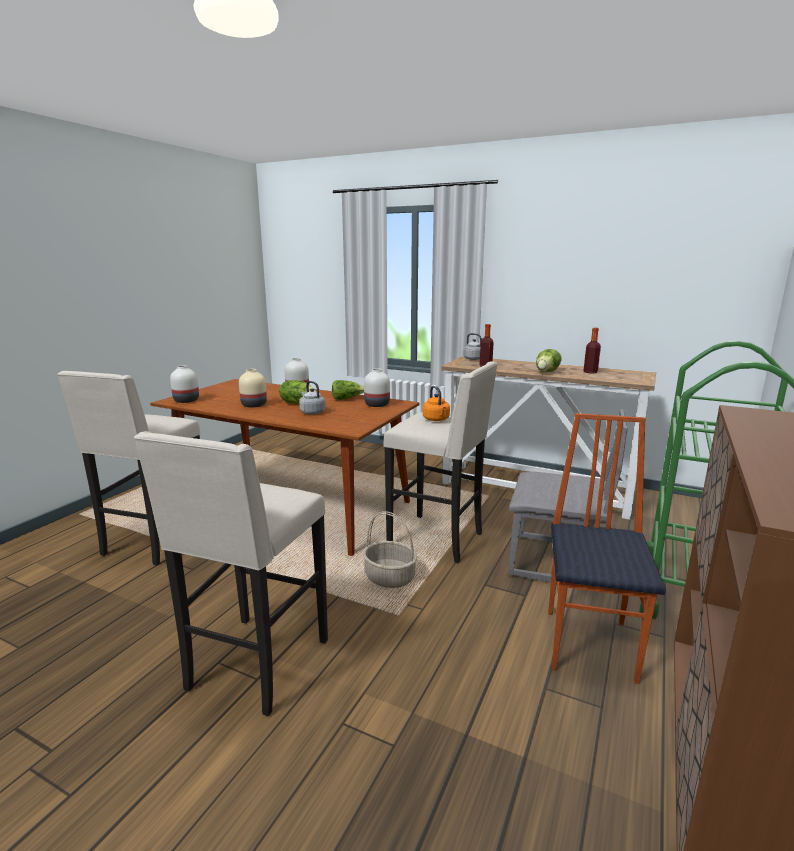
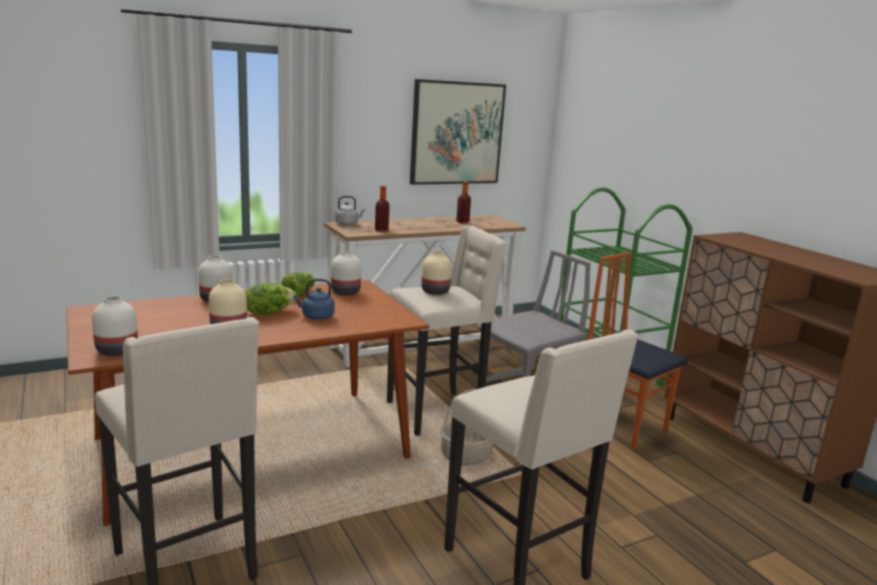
camera: 55 degrees left, 0 degrees up
(311, 412) = (316, 317): grey kettle -> blue kettle
(436, 419) = (436, 291): orange kettle -> beige vase
(547, 372) = (438, 227): lettuce -> none
(624, 278) = (456, 133): none -> picture

